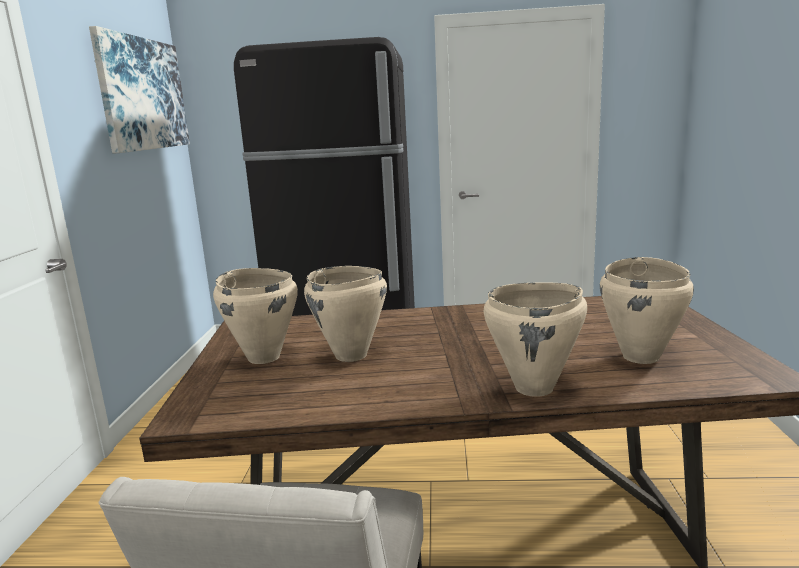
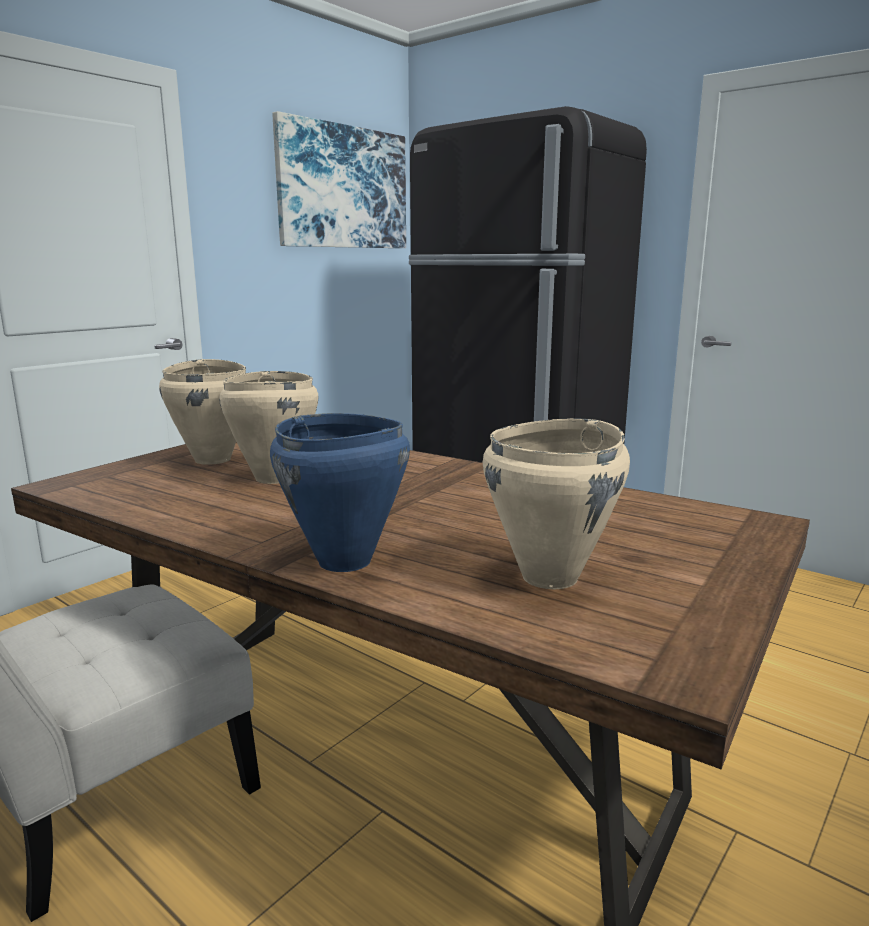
camera: 35 degrees right, 0 degrees up
(535, 388) = (344, 562): beige cooking pot -> blue cooking pot

